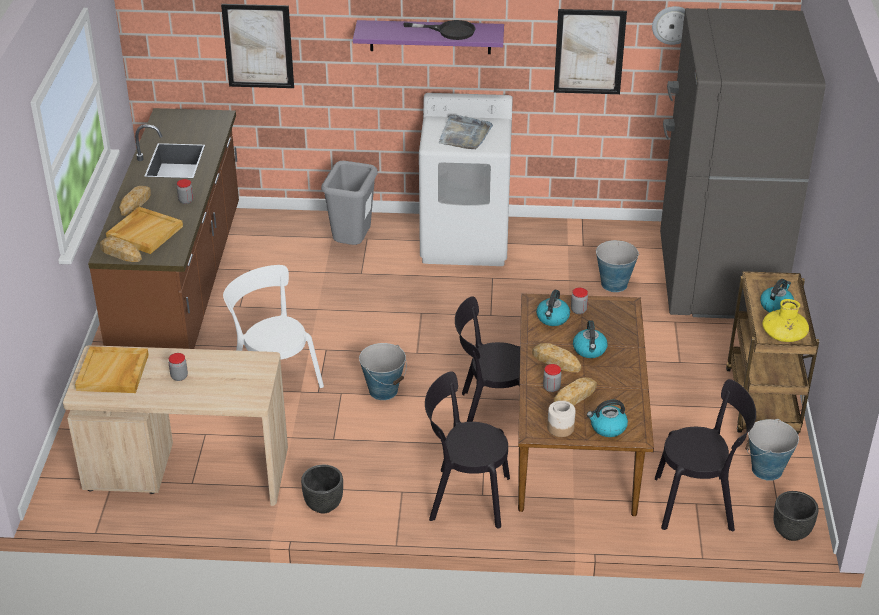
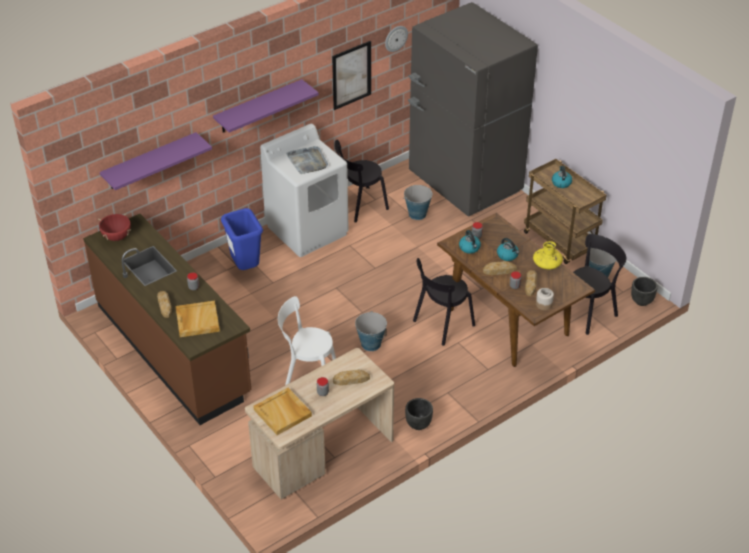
camera: 40 degrees left, 5 degrees up
(120, 253) = (201, 341): bread -> bread (351, 380)
(183, 121) = (116, 237): none -> red cooking pot
(258, 46) = (150, 161): picture -> purple shelf
(352, 245) = (245, 267): grey trash can -> blue trash can
(449, 31) = (278, 98): black frying pan -> none
(465, 497) = (481, 376): black chair -> black chair (359, 205)
(607, 427) = (564, 291): kettle -> none
(783, 335) = (582, 197): yellow vase -> yellow vase (547, 264)

